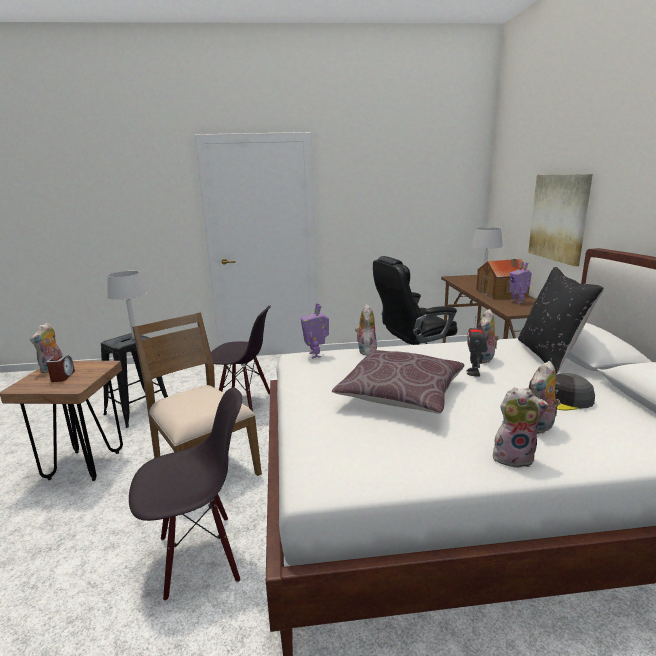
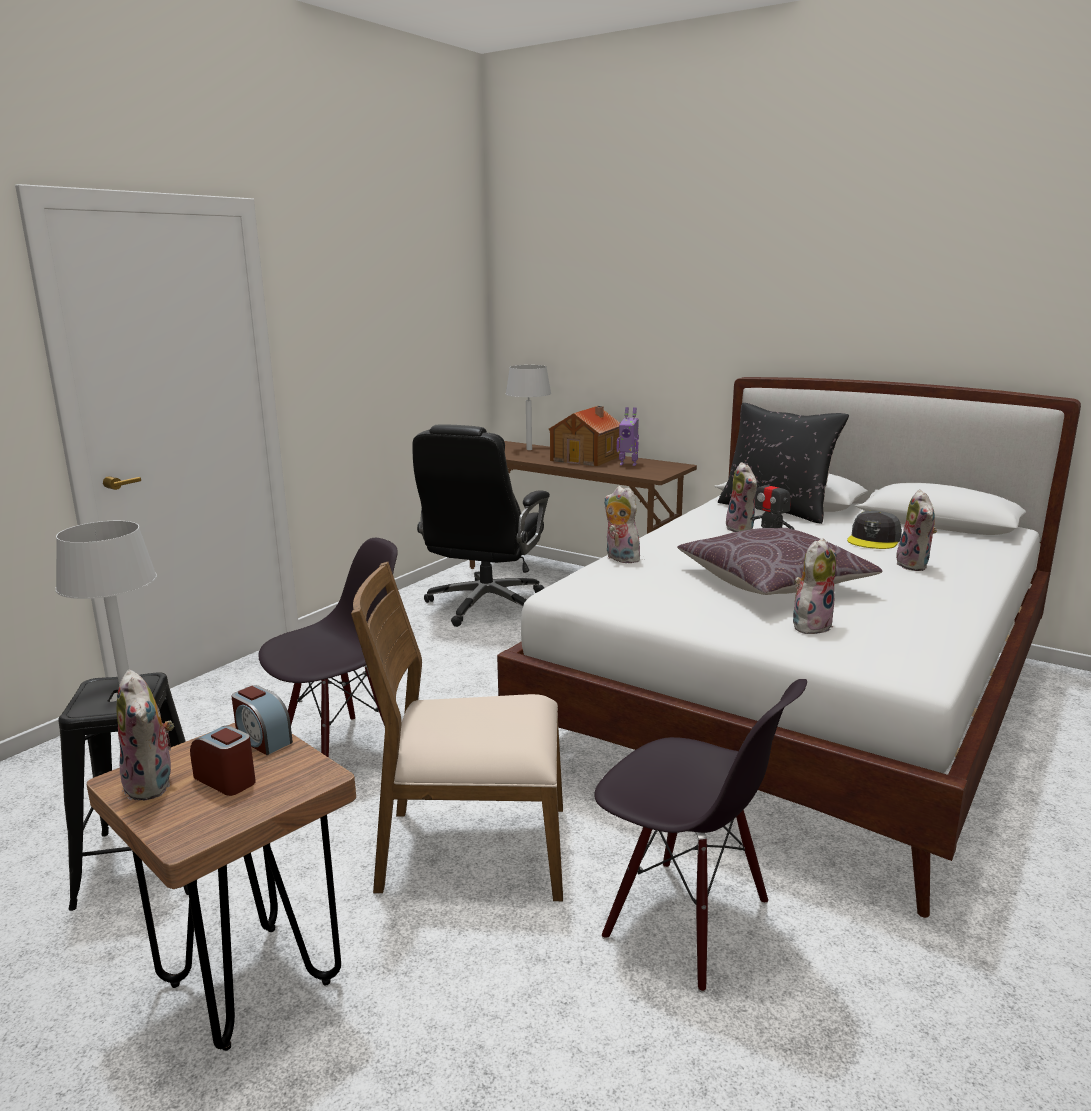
camera: 50 degrees left, 0 degrees up
(98, 369) = (262, 740): none -> alarm clock
(199, 556) = (686, 921): black chair -> black chair turned 105 degrees clockwise
(316, 355) = (587, 580): toy robot -> none
(514, 457) = (954, 590): plush toy -> plush toy (810, 625)
(559, 217) = (661, 343): picture -> none

